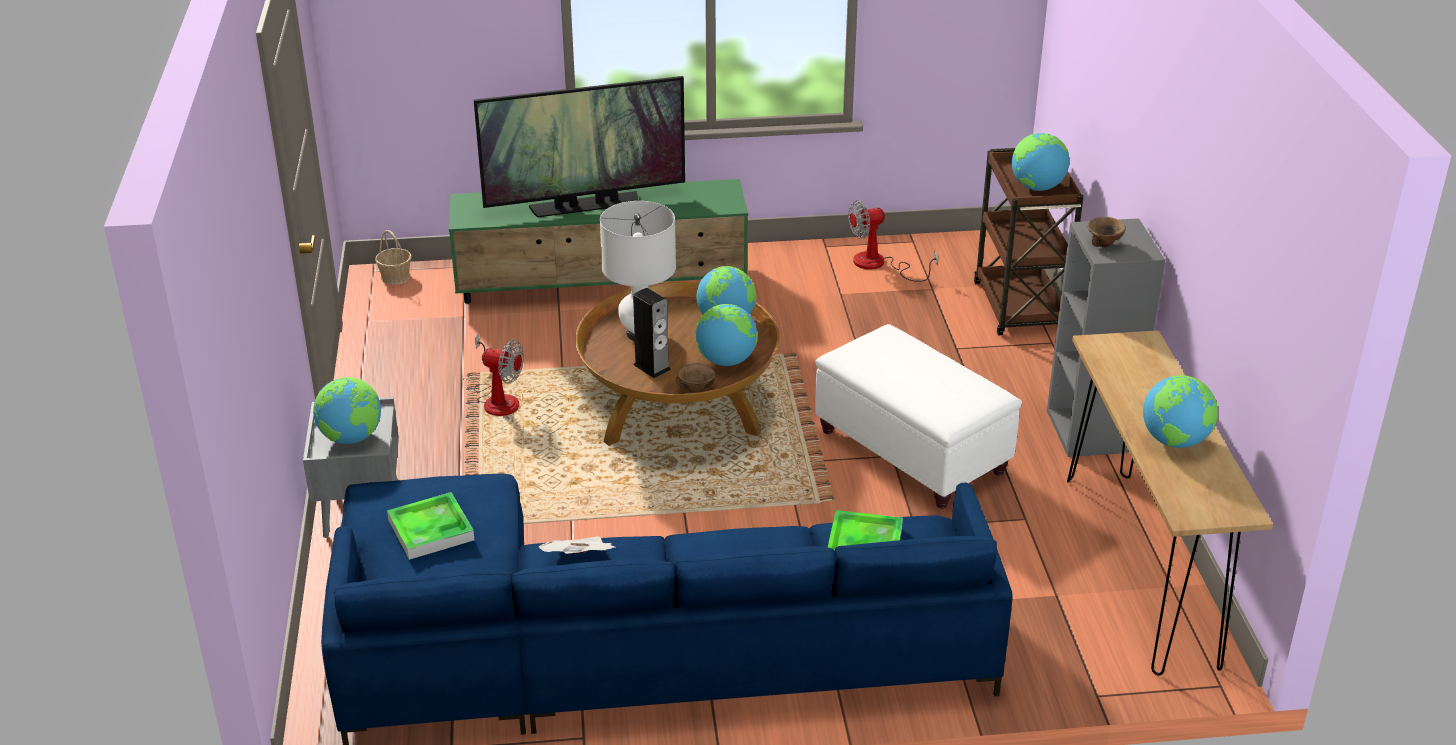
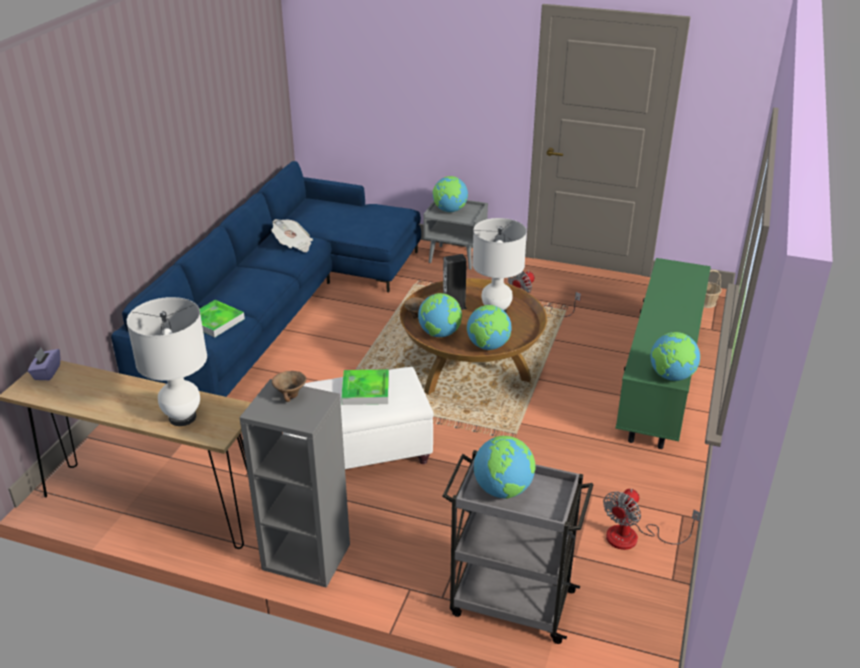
camera: 115 degrees right, 0 degrees up
(431, 530) = (354, 216): tray -> tray (365, 390)
(585, 205) = (668, 311): television -> none
(879, 265) = (634, 537): fan -> fan turned 150 degrees counterclockwise
(1019, 309) = (510, 602): brown cart -> grey cart
(1147, 372) = (183, 417): none -> white table lamp
(1175, 441) = (106, 394): globe -> globe (671, 376)
(1196, 509) = (47, 372): none -> purple tissue box

